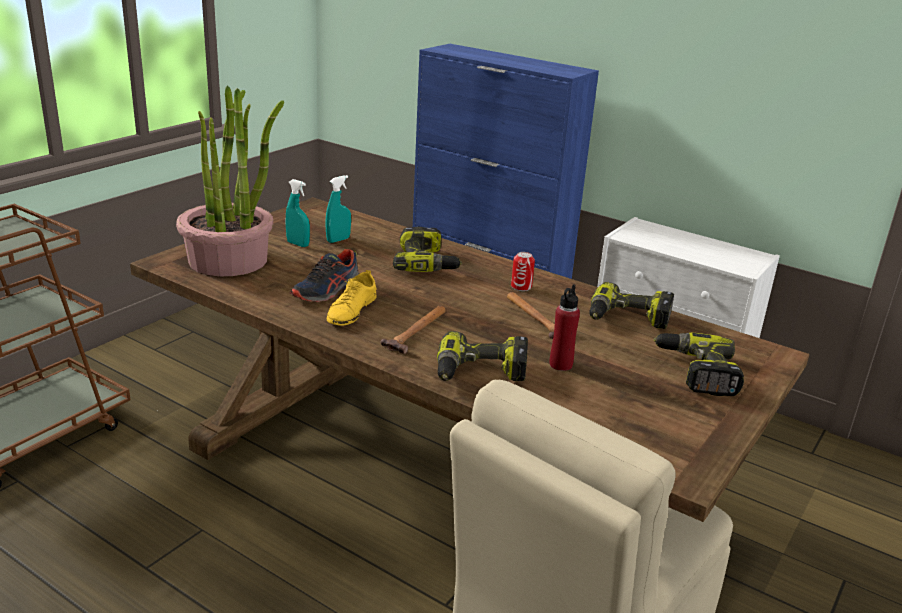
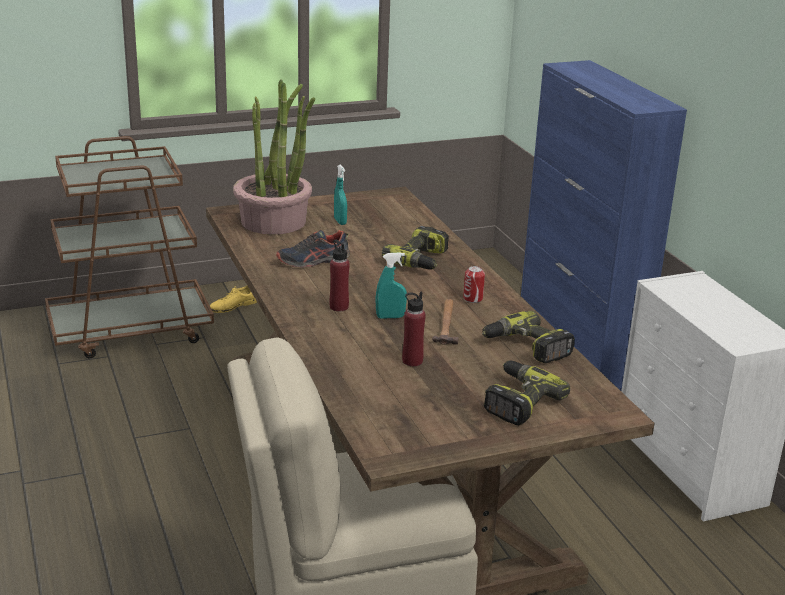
camera: 35 degrees right, 0 degrees up
(338, 240) = (376, 225): turquoise spray bottle -> turquoise spray bottle (390, 317)
(351, 310) = (311, 279): yellow shoe -> yellow shoe (233, 306)
(417, 331) = (339, 307): hammer -> red bottle
(480, 373) = (342, 347): power drill -> none

